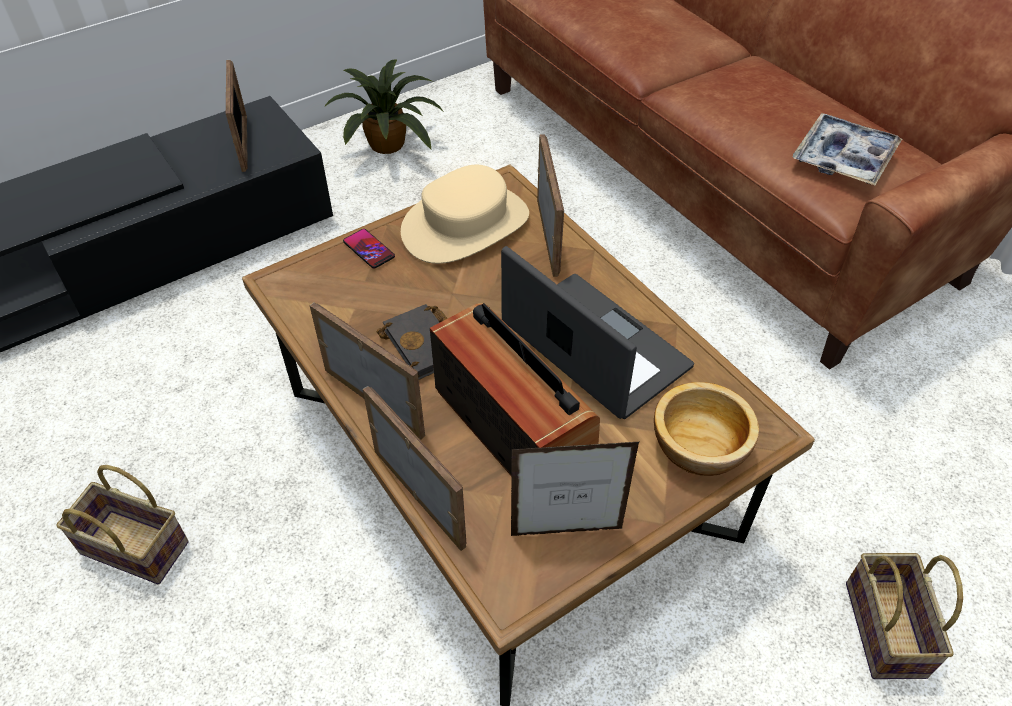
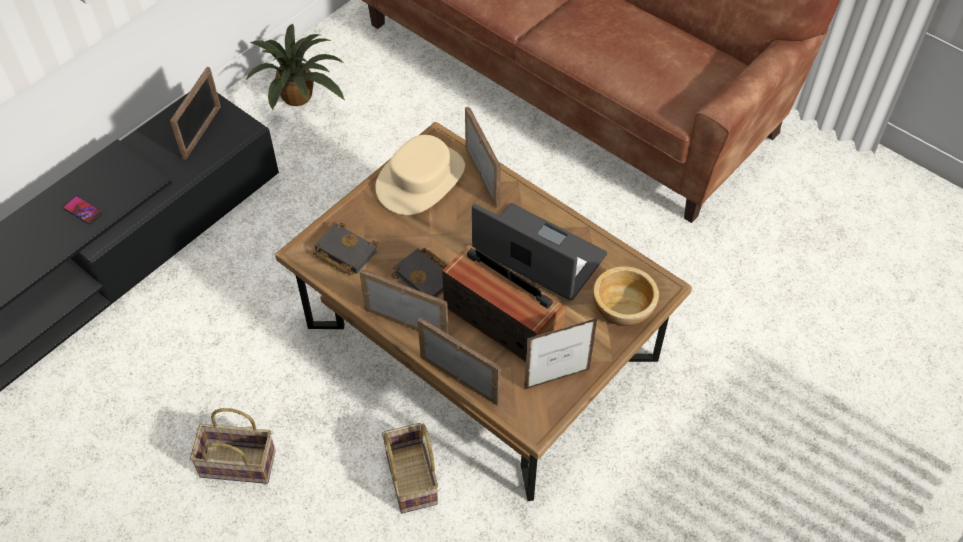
camera: 15 degrees left, 5 degrees up
(244, 143) = (202, 132): picture frame -> picture frame turned 45 degrees clockwise
(329, 293) = (343, 253): none -> black book
(369, 249) = (358, 213): phone -> phone (83, 210)
(843, 158) = (674, 74): tray -> none
(887, 631) = (759, 396): basket -> basket (413, 479)

